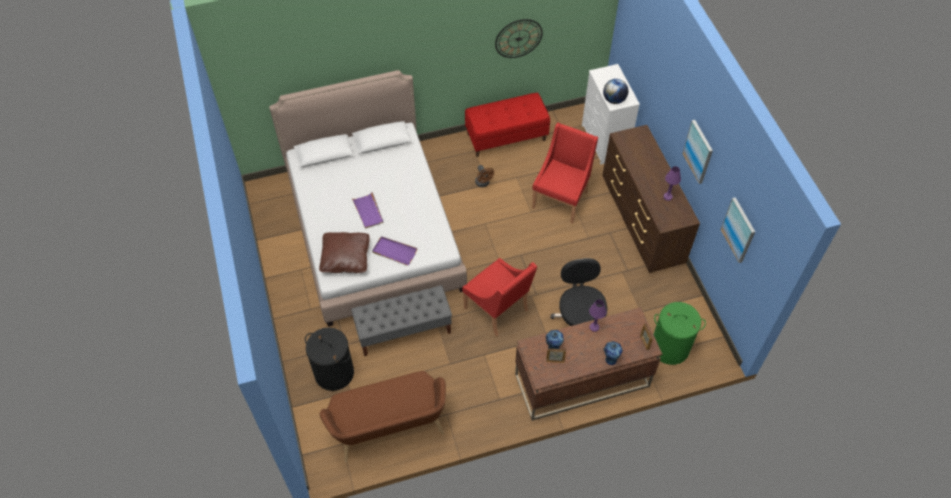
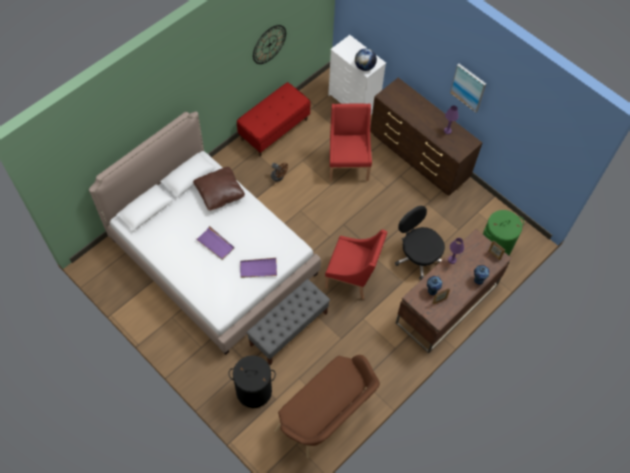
camera: 30 degrees left, 5 degrees up
(345, 258) = (221, 292): brown pillow -> brown pillow (219, 193)
(738, 230) = (530, 138): picture -> none

